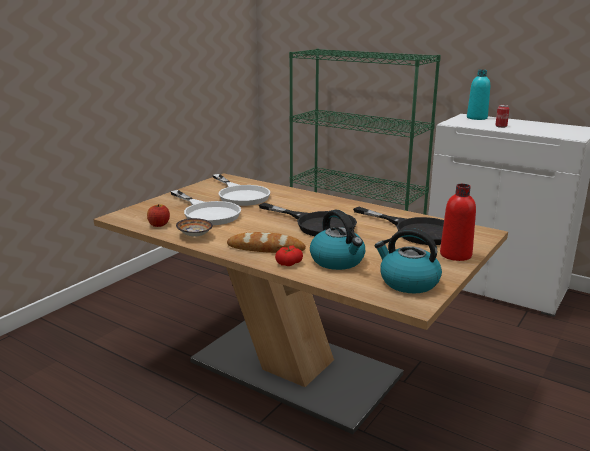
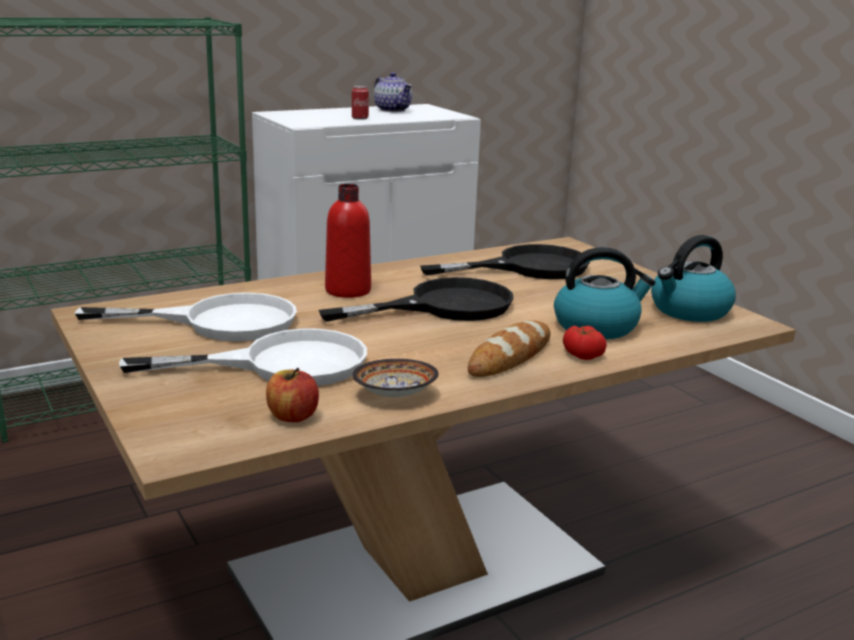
camera: 65 degrees left, 0 degrees up
(455, 255) = (622, 272): red bottle -> red bottle (348, 291)
(477, 118) = (295, 114): turquoise bottle -> none
(548, 126) = (392, 110): none -> teapot

